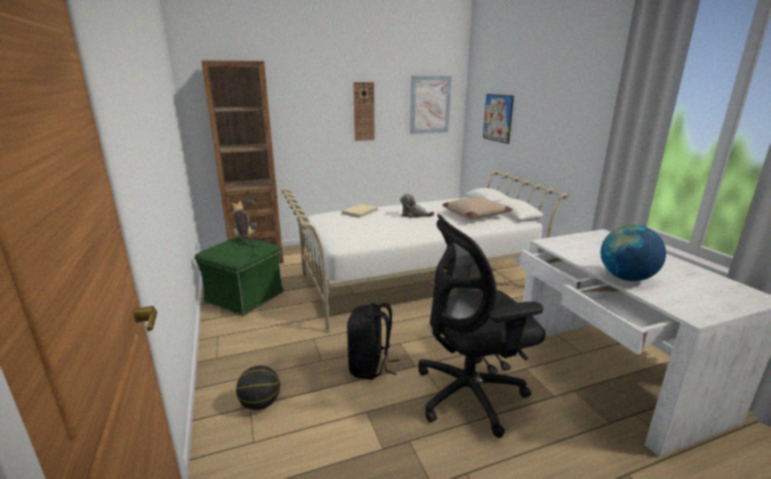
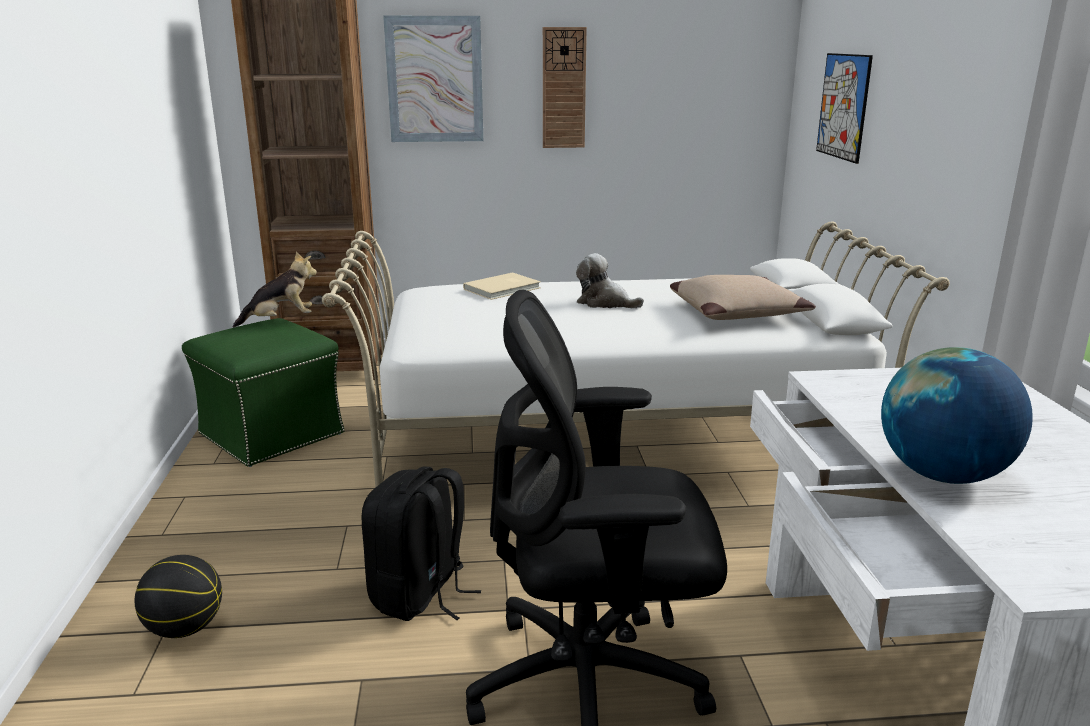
camera: 15 degrees right, 0 degrees up
(244, 237) = (281, 321): plush toy -> plush toy turned 75 degrees clockwise
(430, 105) = (710, 77): picture -> picture (435, 80)

